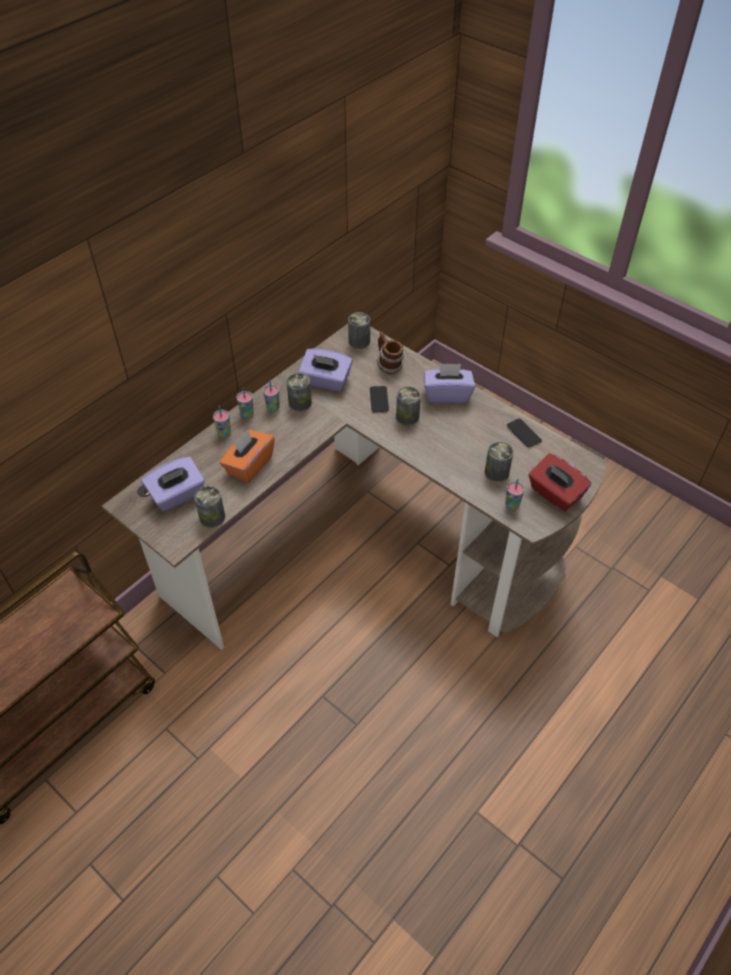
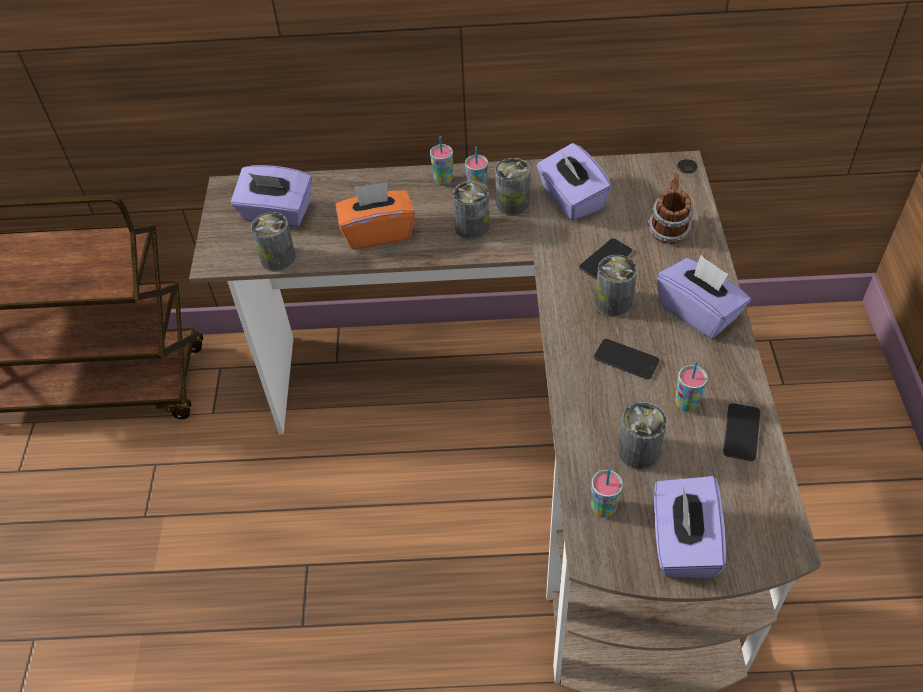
camera: 50 degrees right, 0 degrees up
(224, 434) = (397, 184): cup -> cup (686, 404)
(359, 341) = (667, 179): can -> can (472, 227)
(444, 438) = (626, 359): none -> phone
(555, 494) = (682, 543): red tissue box -> purple tissue box

